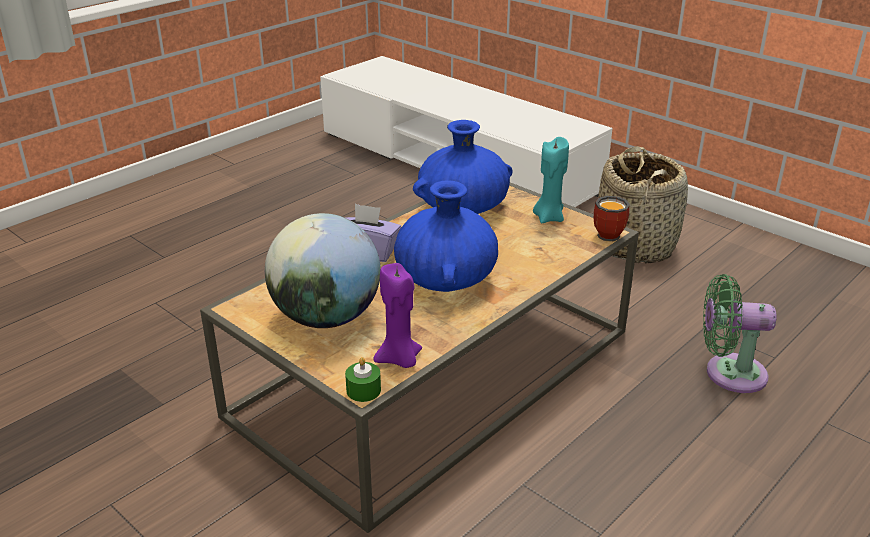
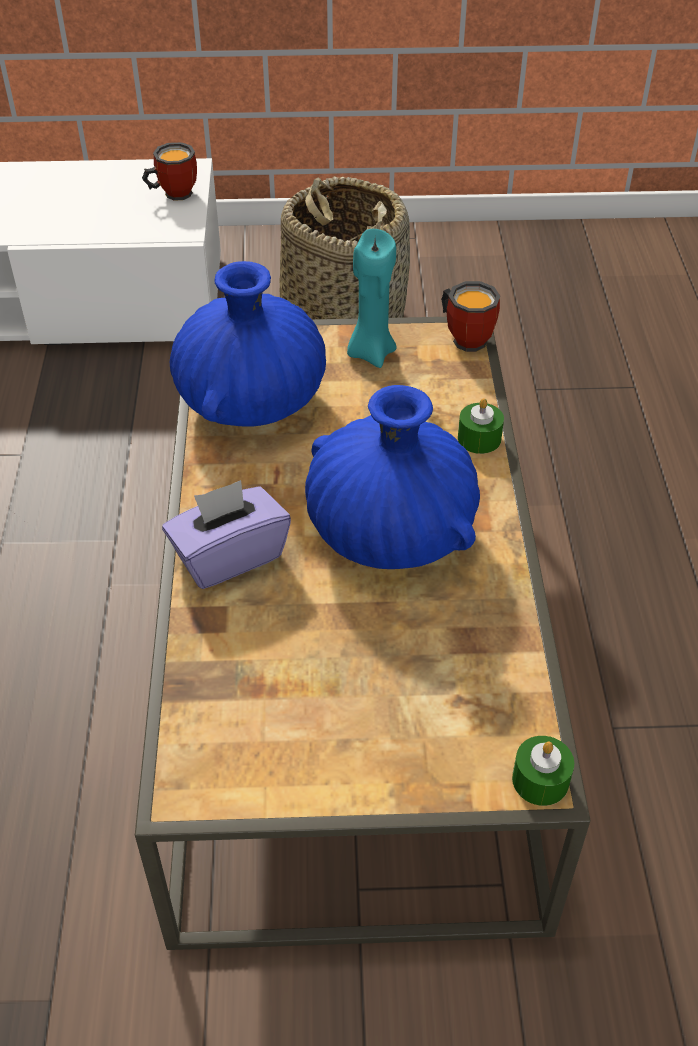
camera: 45 degrees left, 15 degrees up
(326, 318) = (335, 706): globe -> none
(399, 360) = (513, 698): purple candle -> none
(547, 271) = (479, 438): none -> green candle
(569, 133) = (172, 193): none -> mug
(729, 373) = (621, 435): green fan -> none

